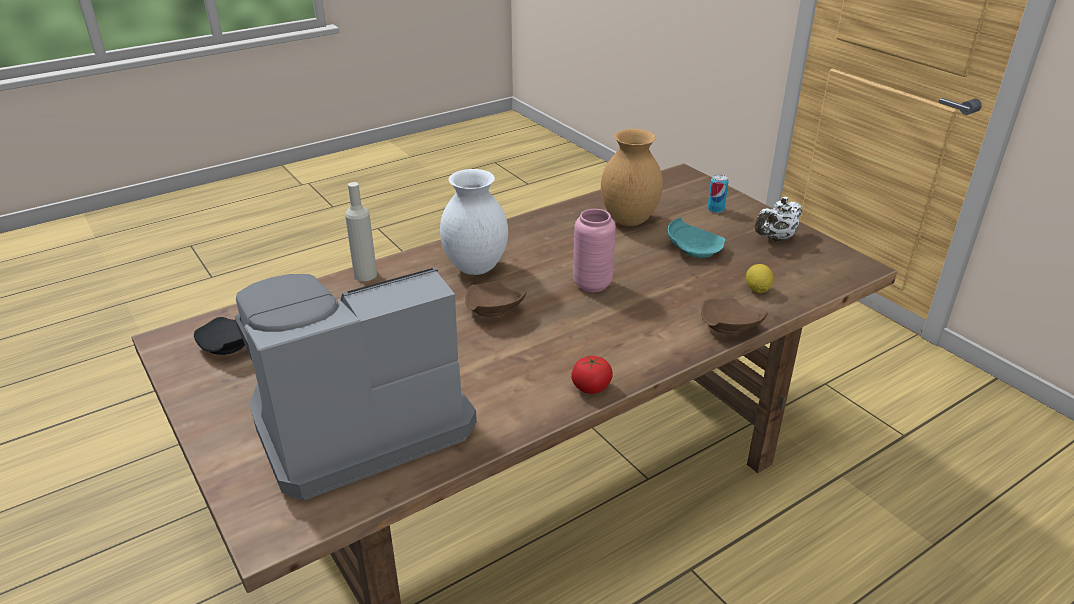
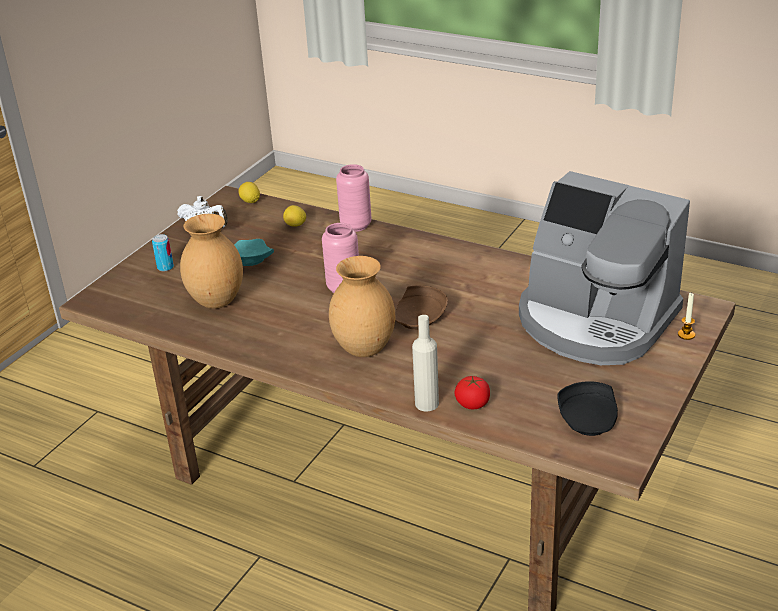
camera: 115 degrees left, 0 degrees up
(247, 482) = (686, 335): none -> candle
(475, 267) = (364, 350): white vase -> brown vase
(591, 387) = (470, 253): tomato -> tomato (472, 404)
(728, 327) = (356, 226): brown plate -> pink vase
(839, 275) = (250, 201): none -> lemon

